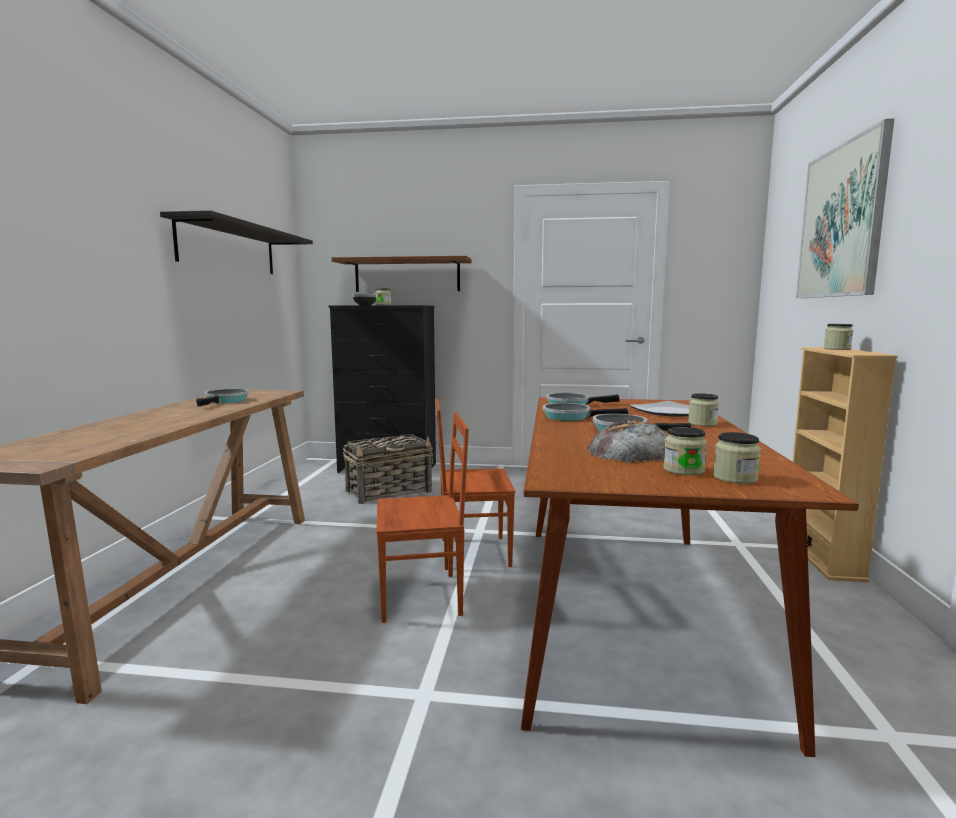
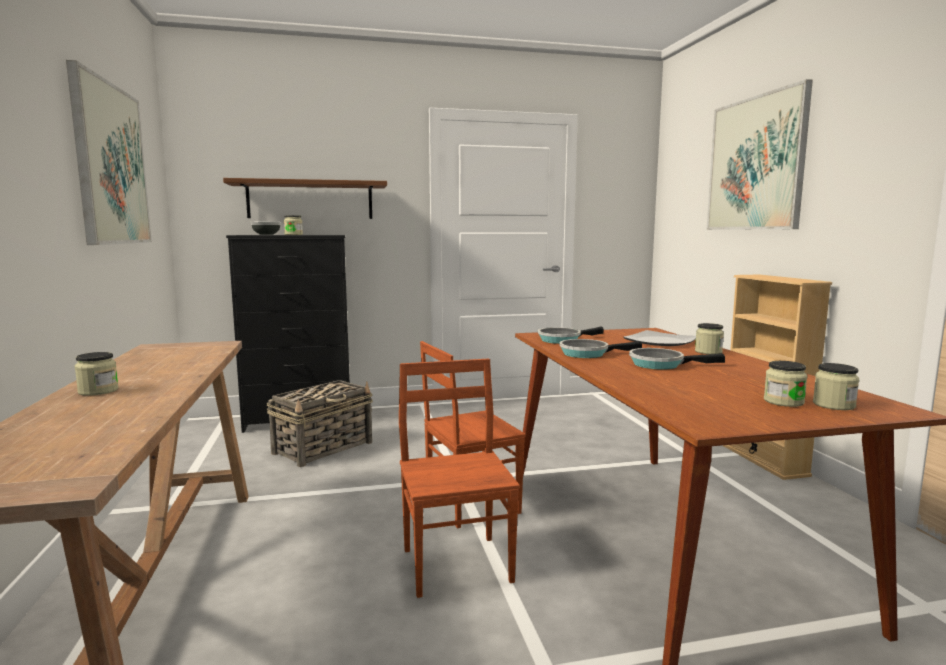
camera: 20 degrees left, 0 degrees up
(226, 401) = (167, 362): frying pan -> none
(229, 248) = (111, 164): shelf -> picture
(422, 597) = (458, 564): brown chair -> brown chair turned 75 degrees counterclockwise
(631, 450) = (705, 385): bread -> none
(837, 349) = (770, 276): jar -> jar (98, 391)

